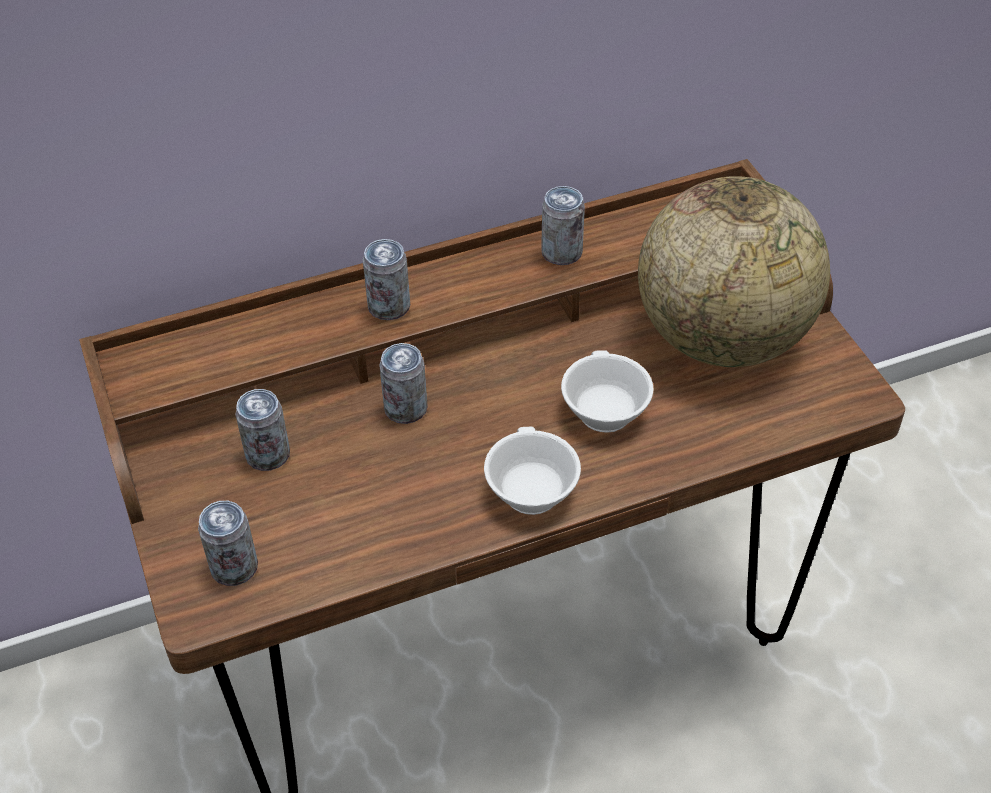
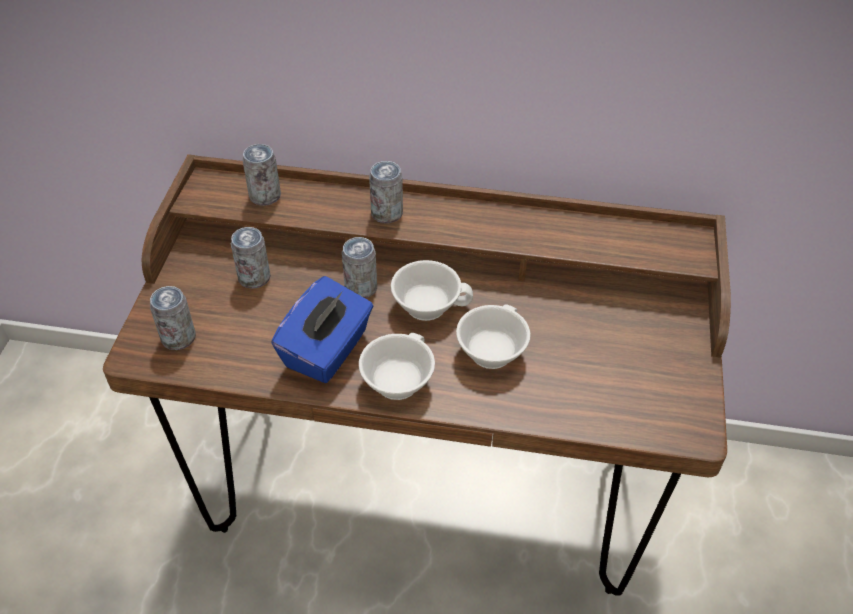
camera: 30 degrees right, 0 degrees up
(425, 496) = (327, 350): none -> blue tissue box
(495, 391) = (428, 303): none -> white cup
(561, 253) = (532, 226): can -> can (265, 196)
(722, 338) = (619, 340): globe -> none

